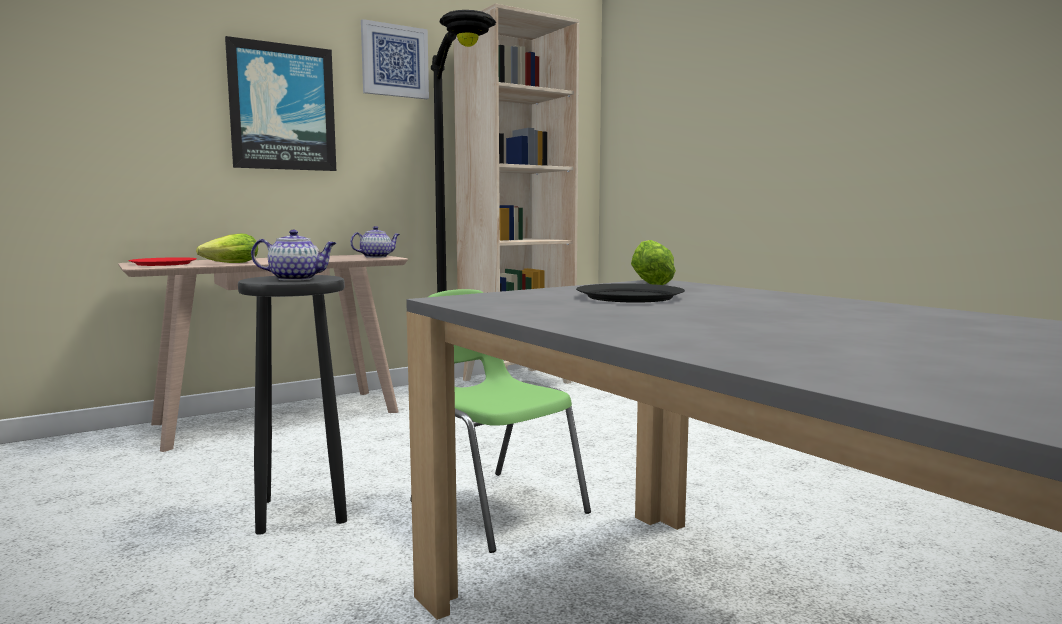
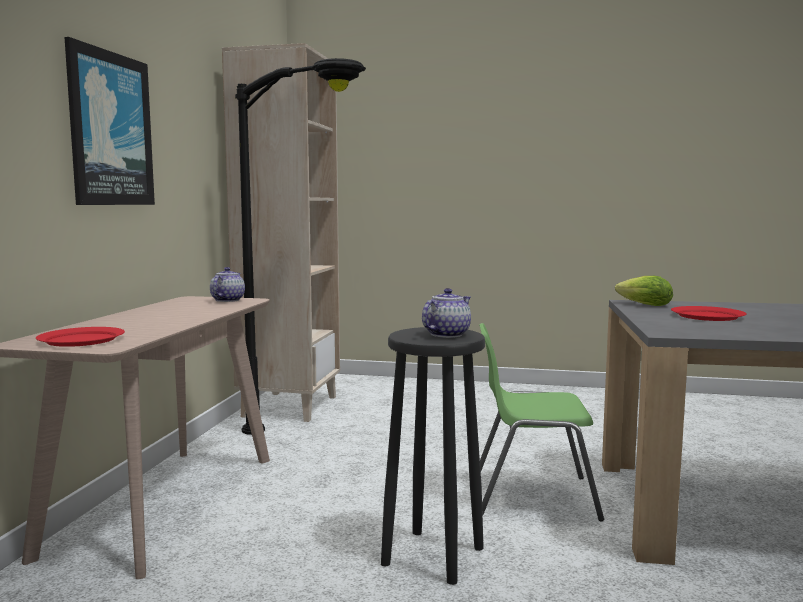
camera: 45 degrees left, 0 degrees up
(228, 263) = (157, 328): lettuce -> none
(394, 61) = (183, 81): picture -> none
(628, 297) = (707, 316): black plate -> red plate

